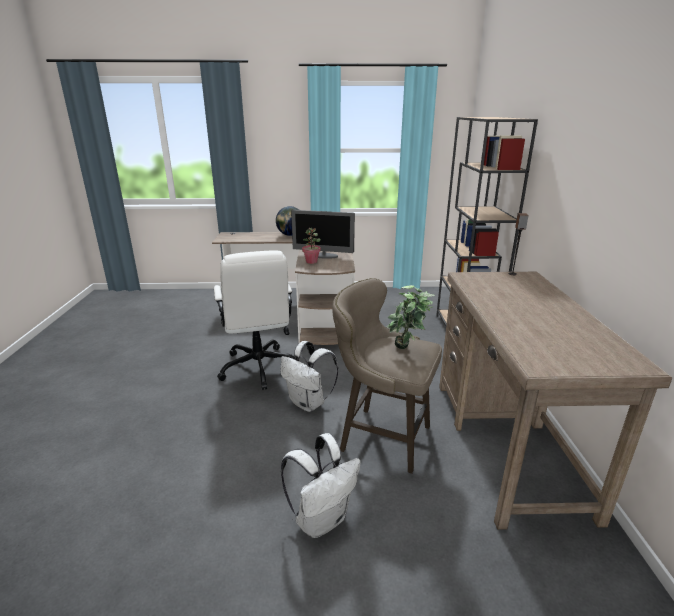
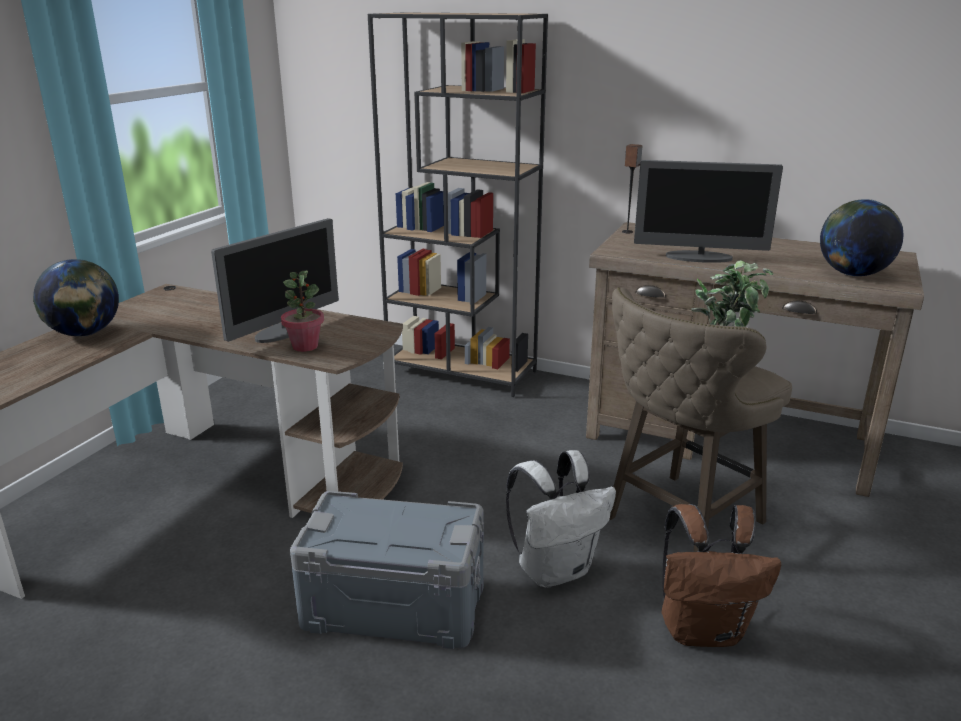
camera: 65 degrees left, 0 degrees up
(259, 370) = (394, 606): white office chair -> grey storage box
(290, 459) = (703, 629): none -> brown backpack
(322, 519) = (842, 628): white backpack -> none
(490, 296) = (699, 257): none -> monitor
(537, 347) = (853, 274): none -> globe

